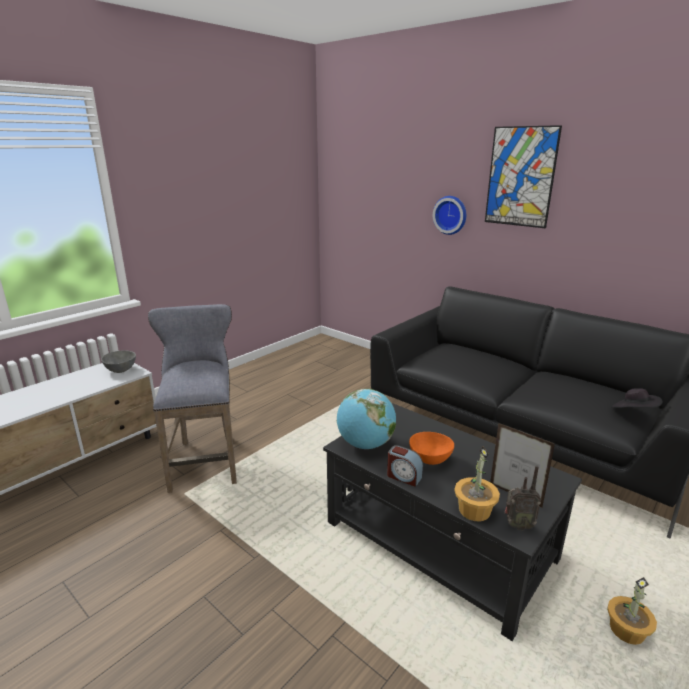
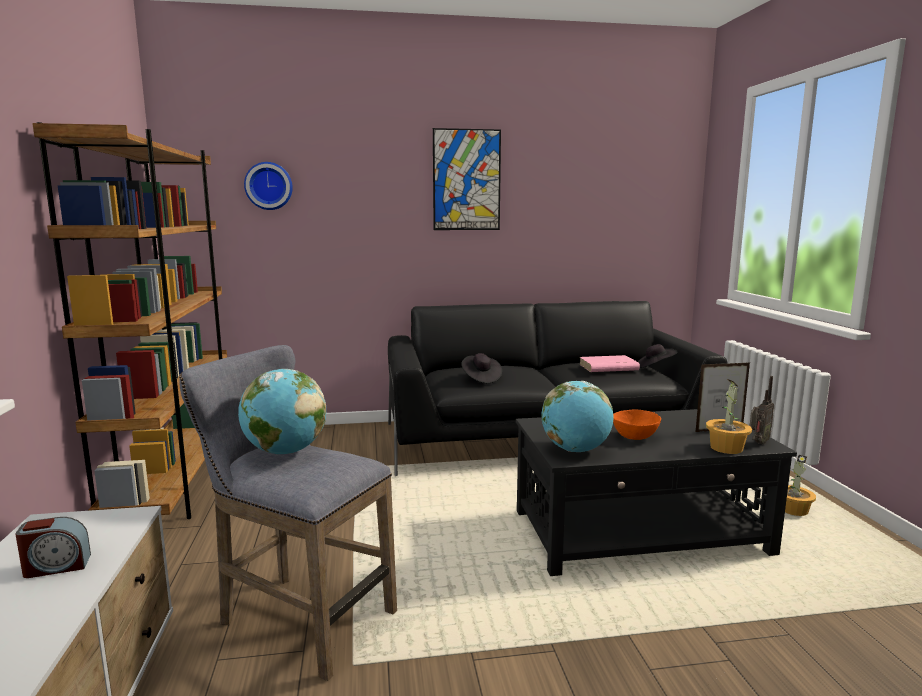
camera: 50 degrees left, 10 degrees down
(121, 369) = (85, 526): grey bowl -> none
(196, 367) = (285, 452): none -> globe
(276, 362) = (177, 481): none -> brown bookcase
(403, 476) = (650, 454): alarm clock -> alarm clock (57, 566)
(447, 361) = (481, 378): none -> black hat
(451, 215) = (389, 226): wall clock -> wall clock (269, 186)
(576, 393) = (608, 367): none -> pink book

